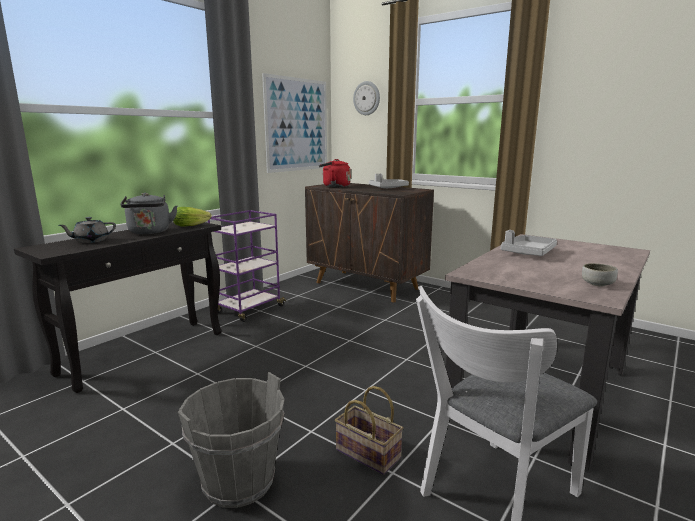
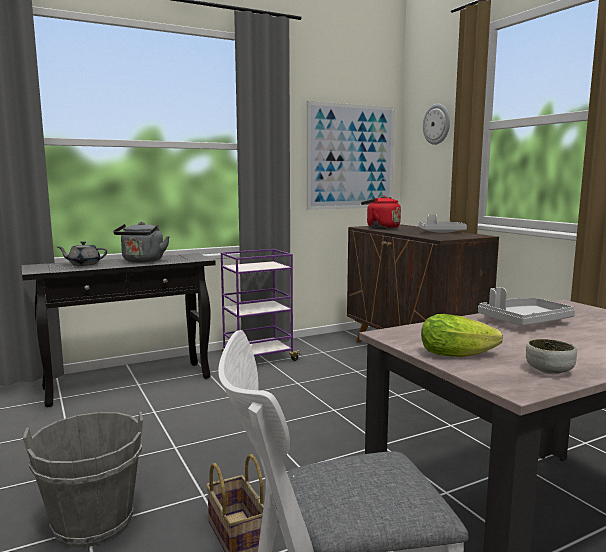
camera: 25 degrees right, 5 degrees down
(193, 225) = (189, 258): lettuce -> lettuce (461, 354)

